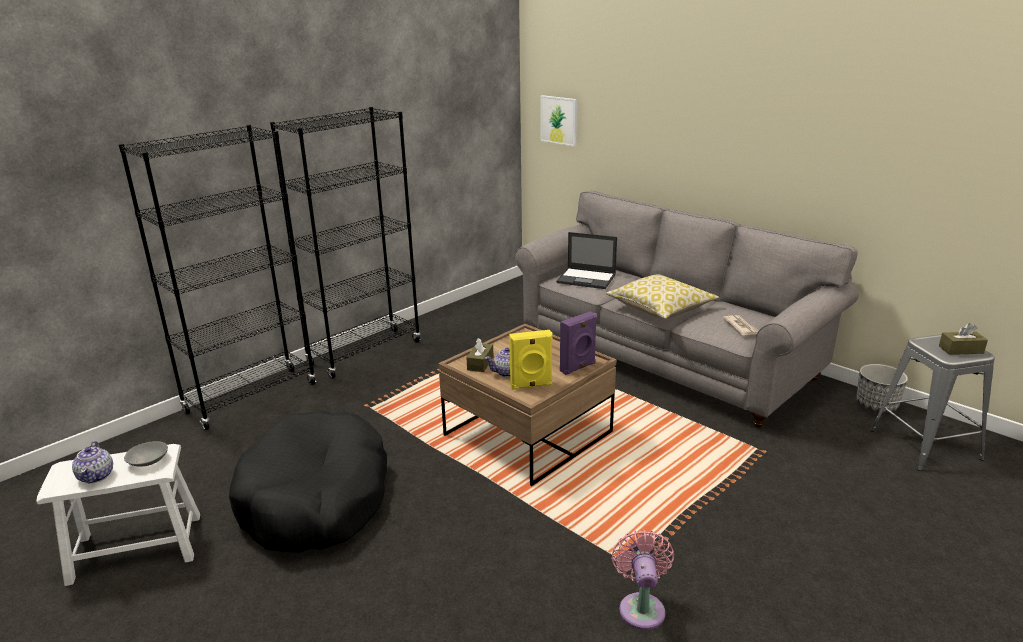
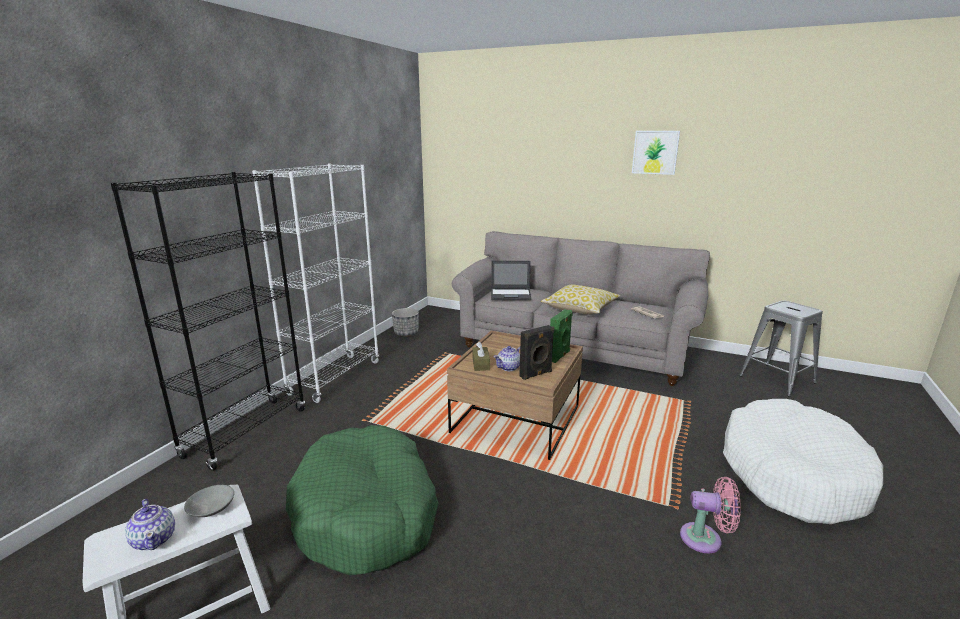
camera: 20 degrees left, 5 degrees down
(315, 499) = (367, 512): black dog bed -> green dog bed
(365, 353) = (335, 378): black bookcase -> white bookcase
(531, 385) = (536, 374): yellow speaker -> black speaker
(559, 120) = (458, 181): picture -> picture (655, 152)
(578, 368) = (560, 356): purple speaker -> green speaker
(641, 607) = (705, 539): pink fan -> pink fan turned 120 degrees clockwise
(822, 564) = (791, 473): none -> white dog bed
(876, 405) = (729, 359): planter -> planter (406, 333)
(961, 350) = (800, 309): brown tissue box -> none

